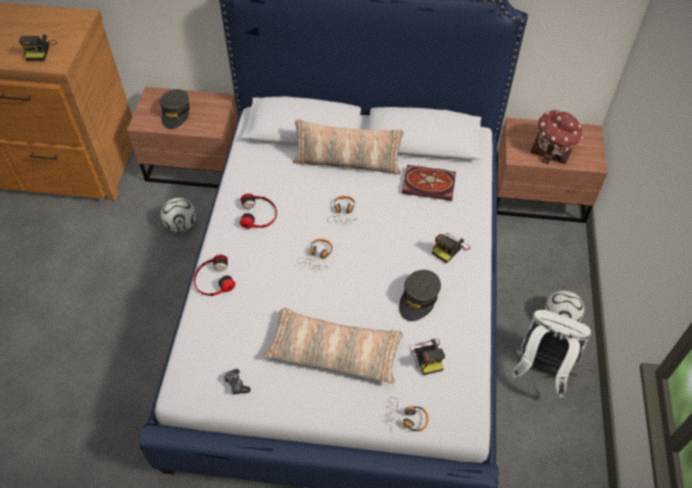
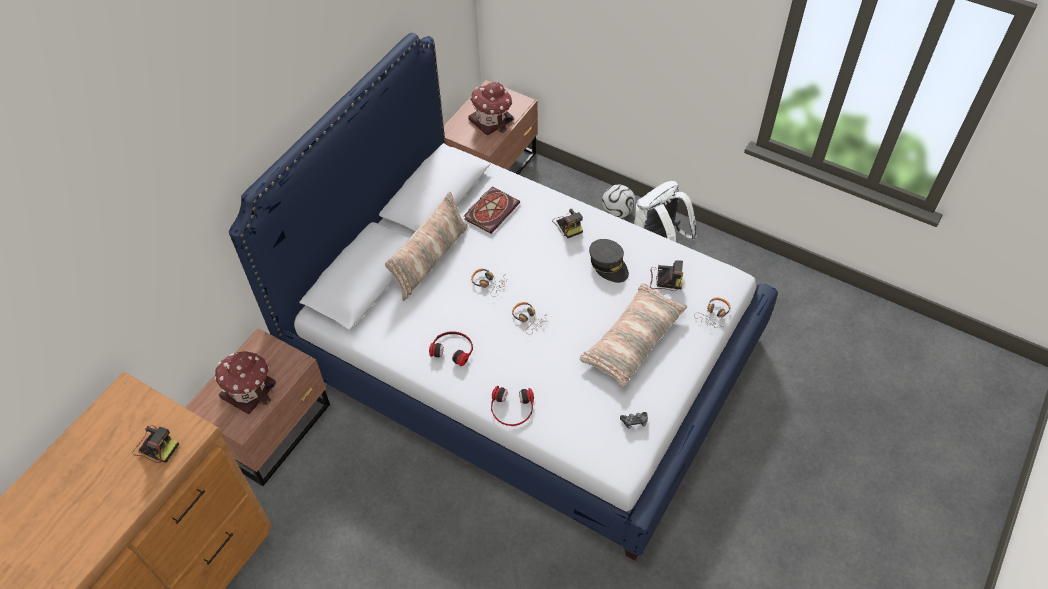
camera: 65 degrees left, 0 degrees up
(176, 113) = (249, 390): grey cap -> toy house
(181, 225) = (350, 466): football -> none

